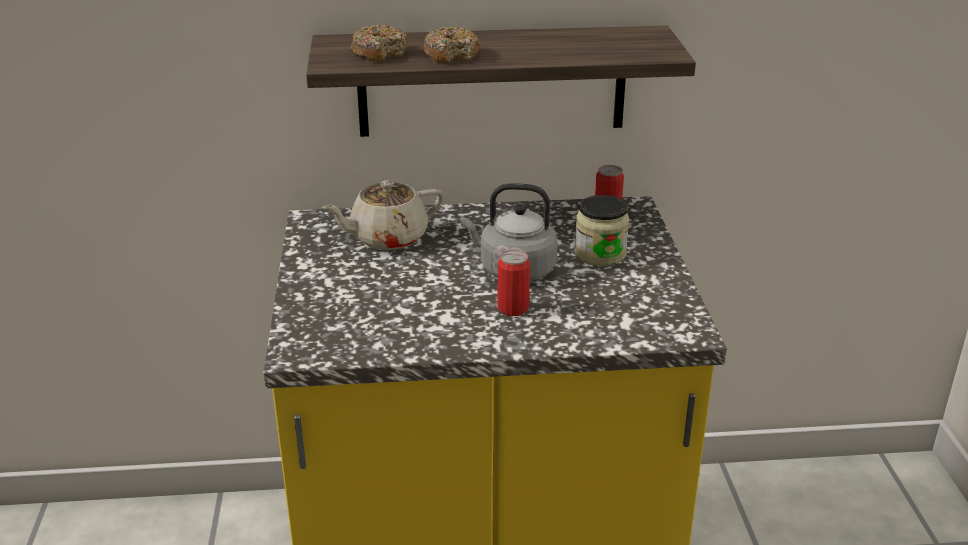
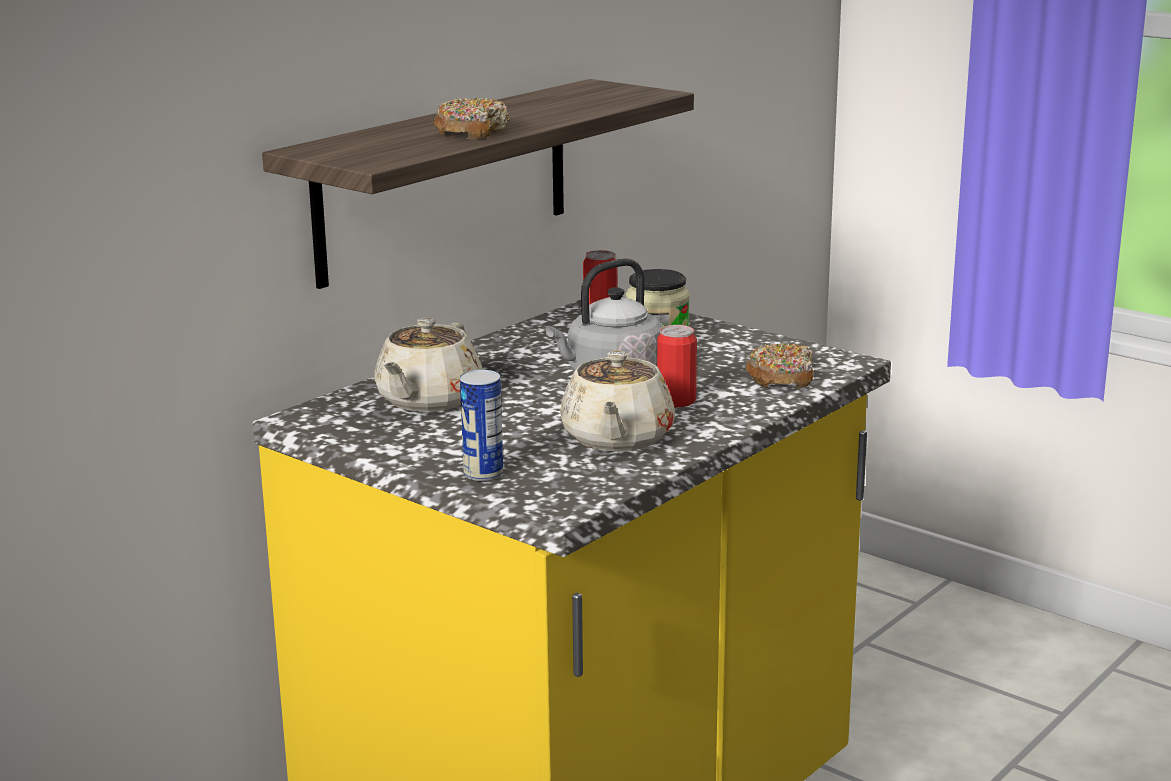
camera: 45 degrees left, 10 degrees down
(308, 306) = (483, 474): none -> can
(379, 53) = (393, 146): donut -> donut (781, 378)
(421, 320) = (617, 439): none -> beige teapot

